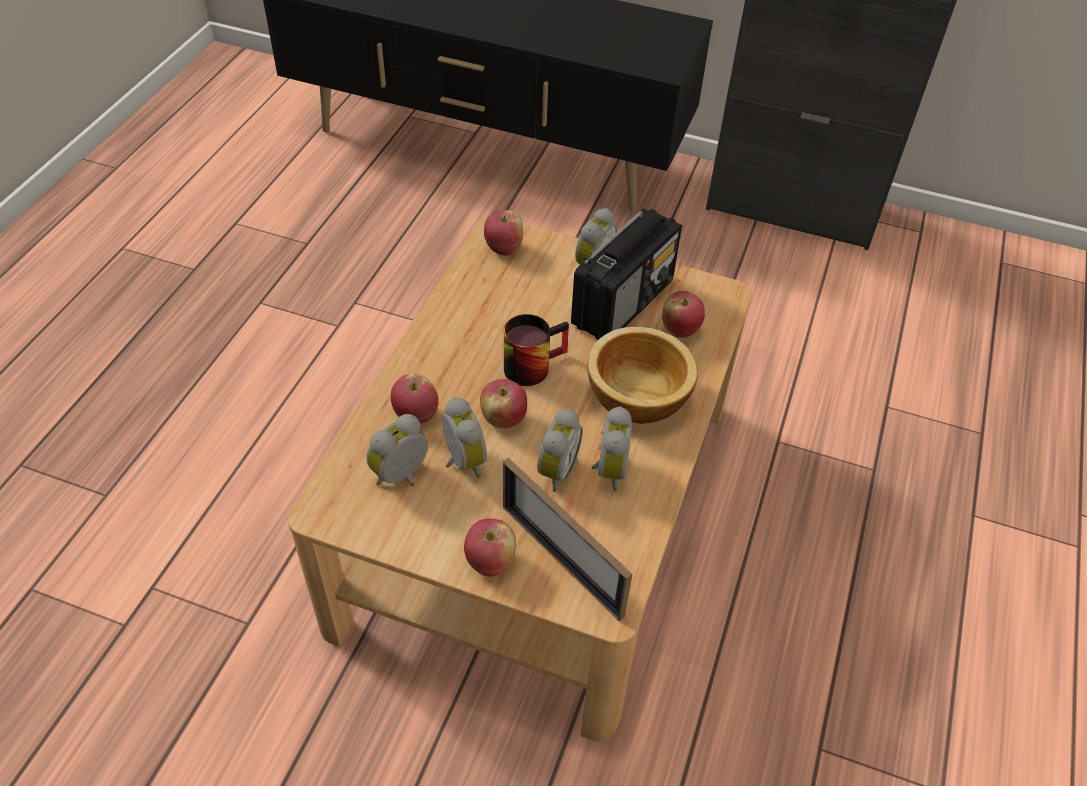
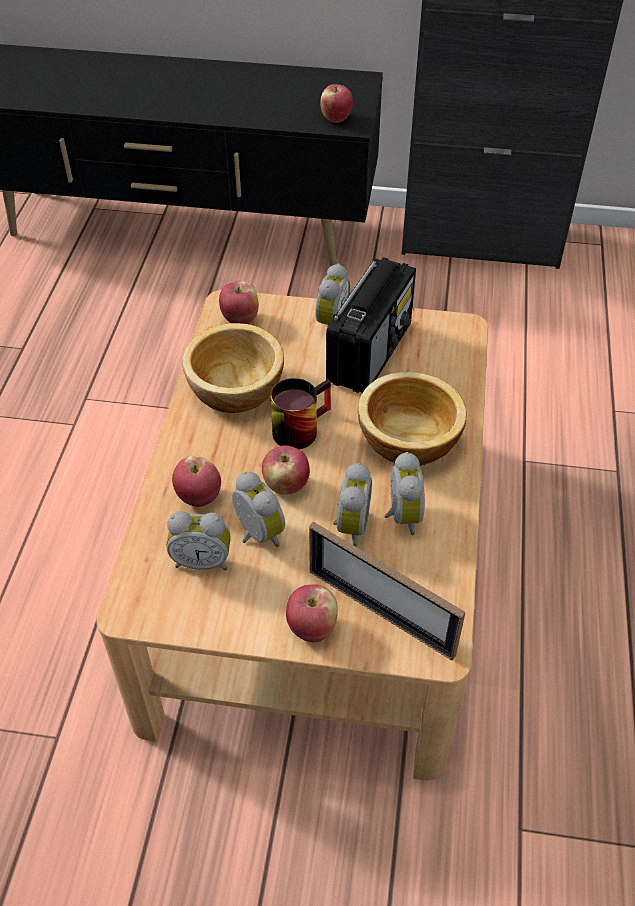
camera: 10 degrees left, 0 degrees up
(403, 476) = (202, 560): alarm clock -> alarm clock turned 120 degrees counterclockwise
(481, 317) = (237, 390): none -> bowl
(680, 330) = (430, 369): apple -> apple (336, 118)

